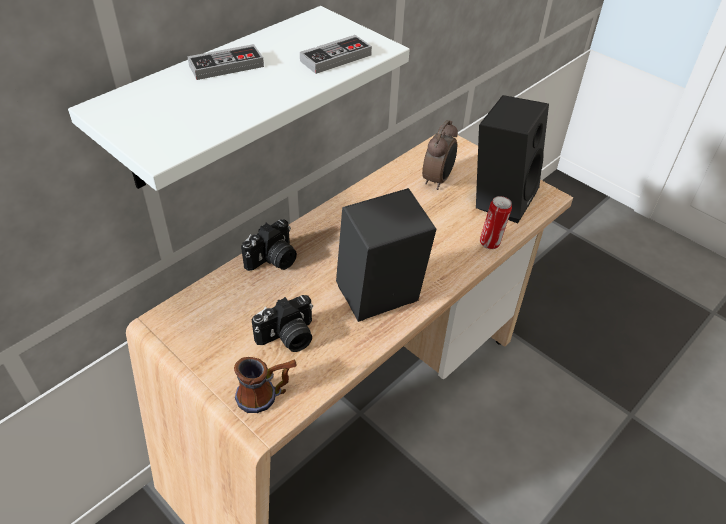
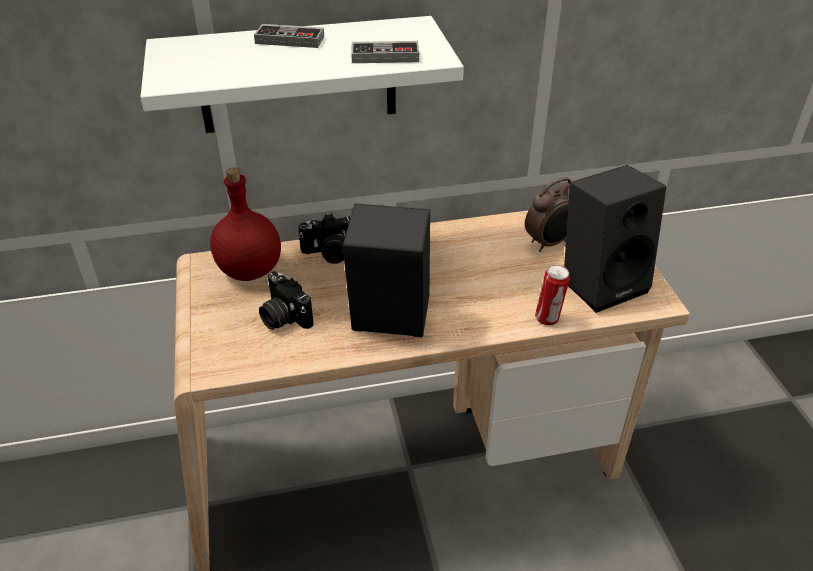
camera: 35 degrees right, 5 degrees down
(214, 309) = (248, 270): none -> red bottle
(267, 395) = (225, 352): mug -> none
(288, 338) = (283, 317): camera -> camera turned 45 degrees clockwise

